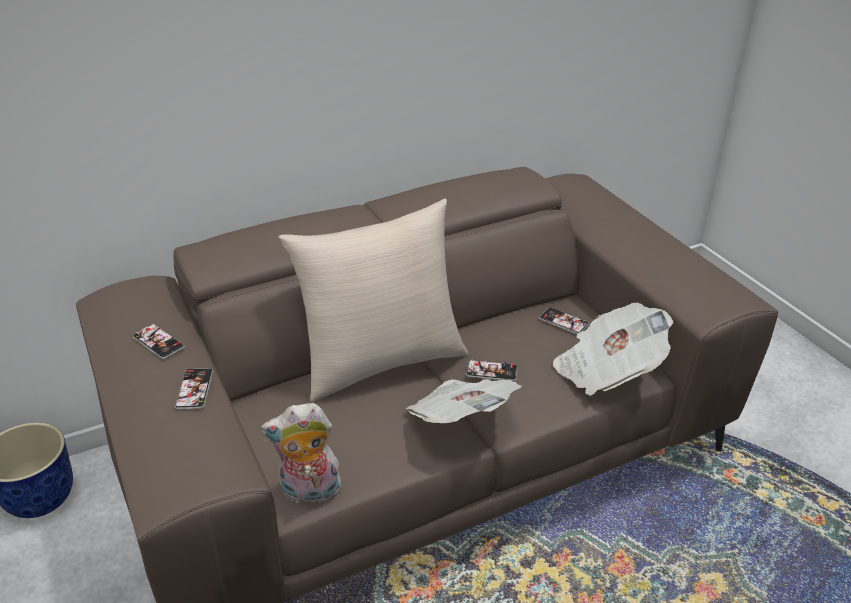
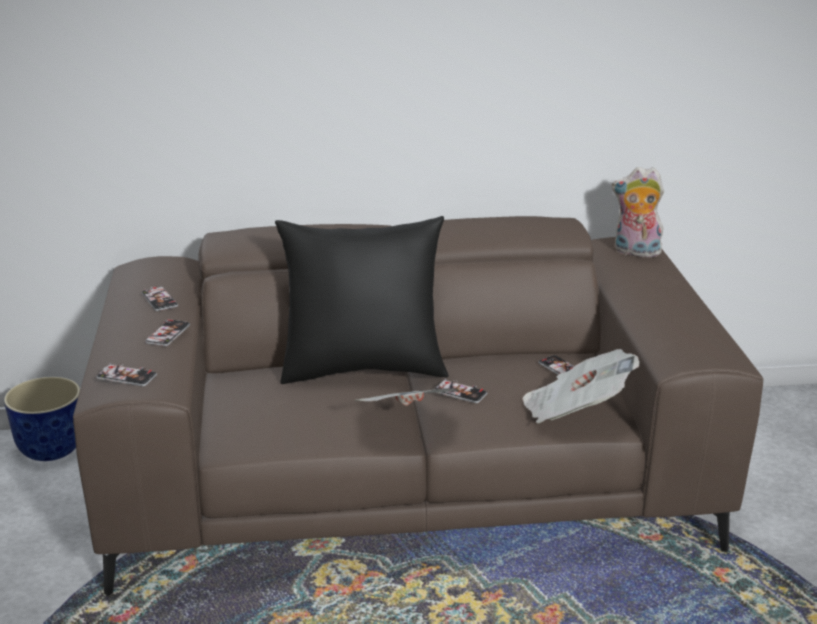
camera: 20 degrees right, 10 degrees down
(180, 466) = (126, 377): none -> phone
(309, 492) = (240, 443): plush toy -> plush toy (635, 252)
(381, 361) = (363, 368): beige pillow -> black pillow

